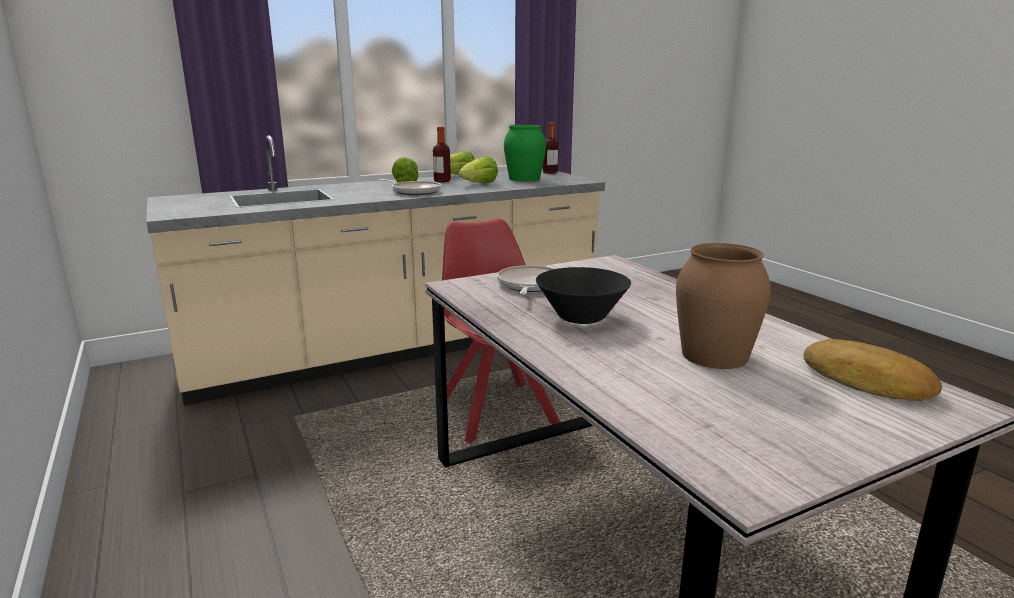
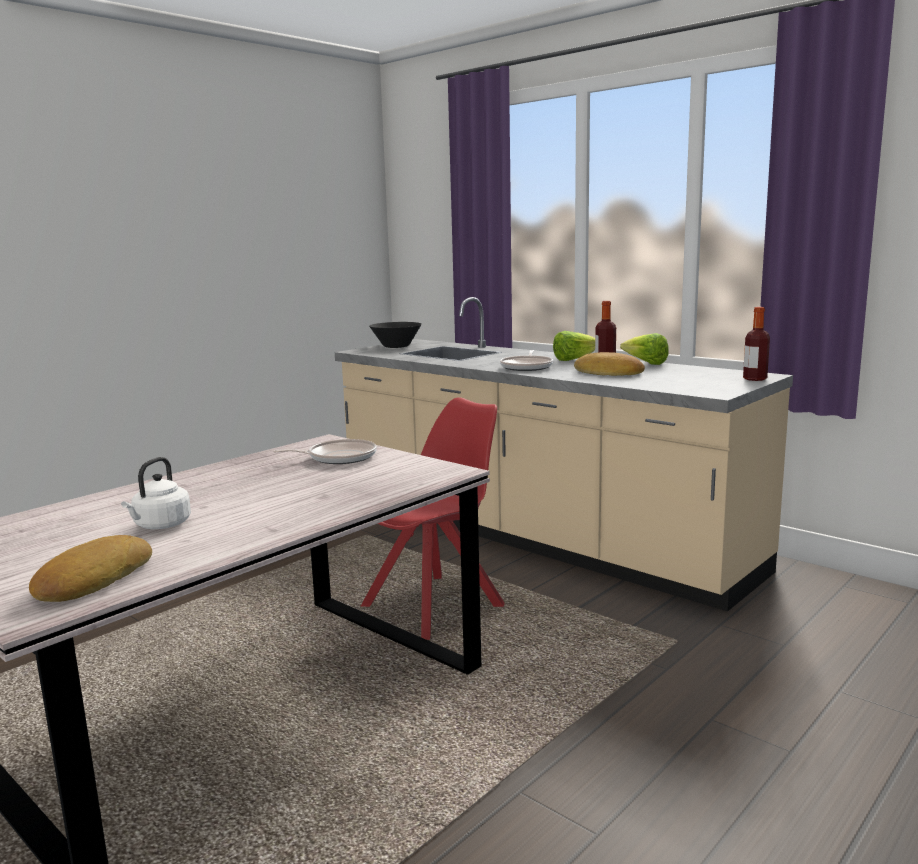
camera: 70 degrees right, 5 degrees down
(479, 184) = (608, 373): lettuce -> bread
(524, 179) = (678, 378): green vase -> none
(581, 317) = (252, 480): black bowl -> black bowl (396, 346)
(715, 355) = (160, 526): brown vase -> white kettle

